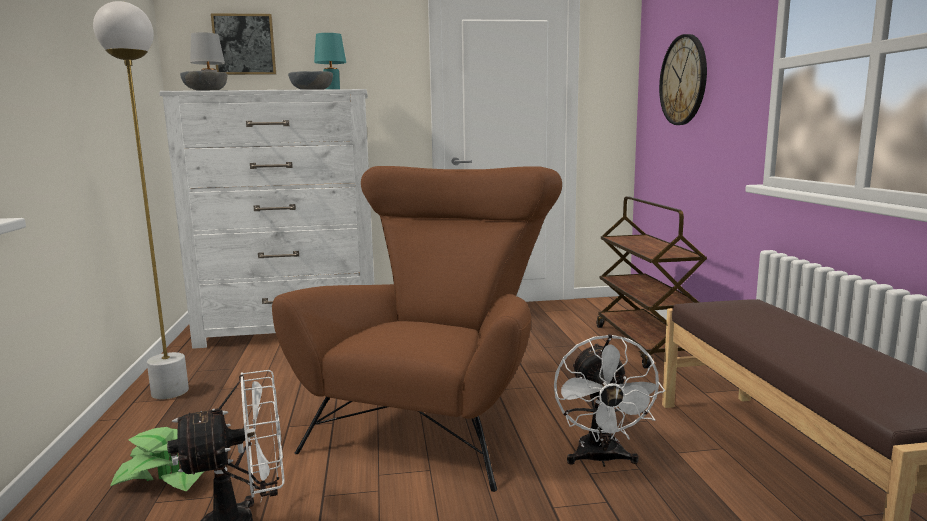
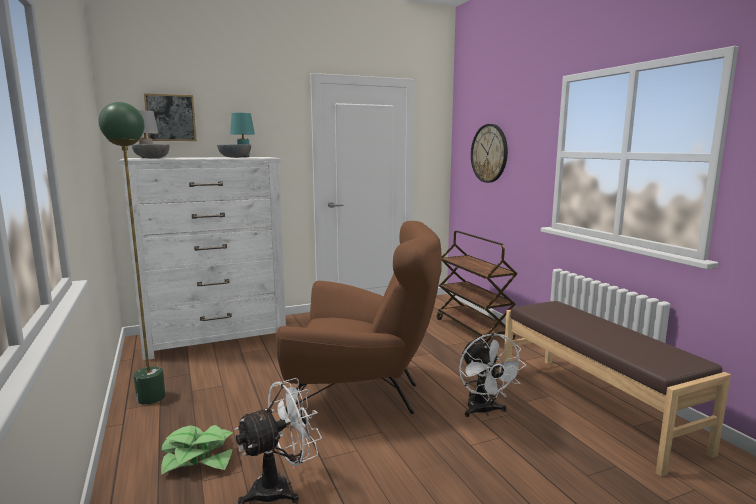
camera: 15 degrees left, 0 degrees up
(170, 392) = (151, 398): white floor lamp -> green floor lamp
(433, 417) = (363, 395): brown armchair -> brown armchair turned 90 degrees clockwise

